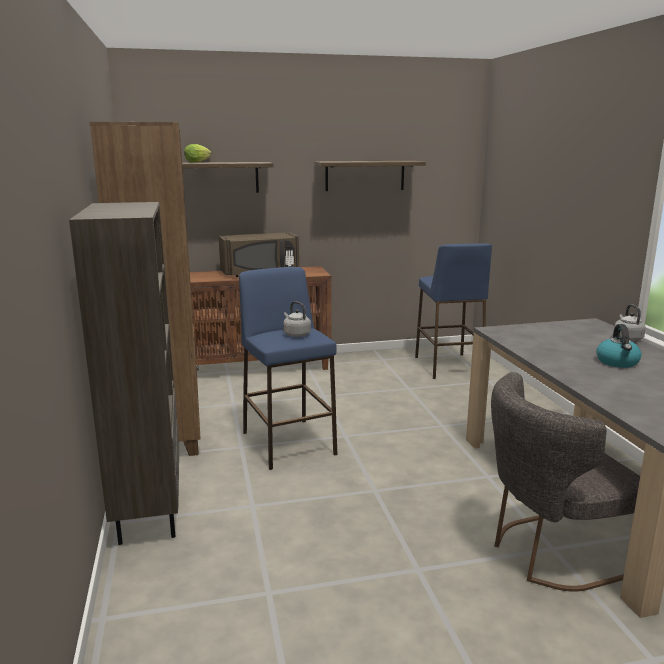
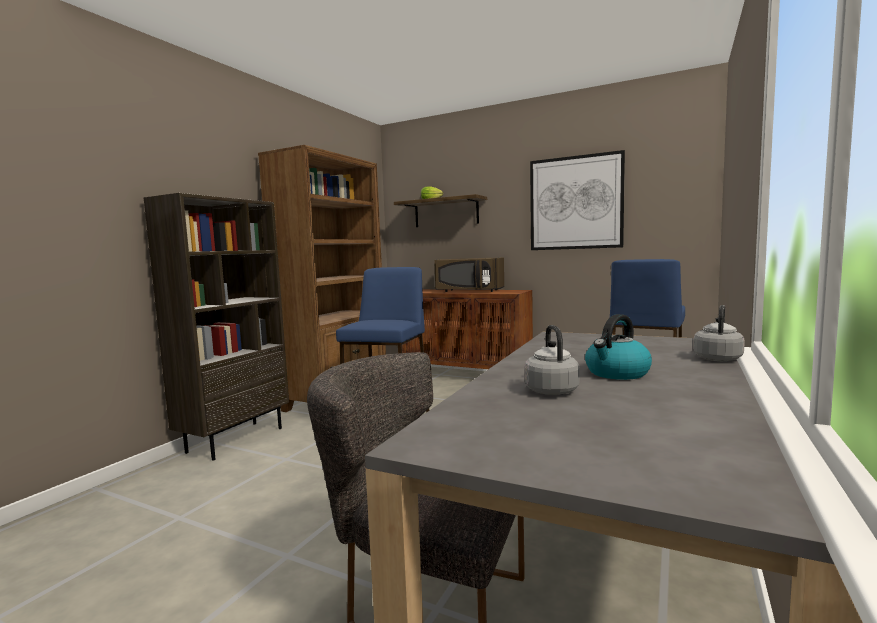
camera: 40 degrees right, 10 degrees down
(296, 334) = (380, 321): grey kettle -> grey kettle (550, 390)
(365, 175) = (575, 203): shelf -> picture

